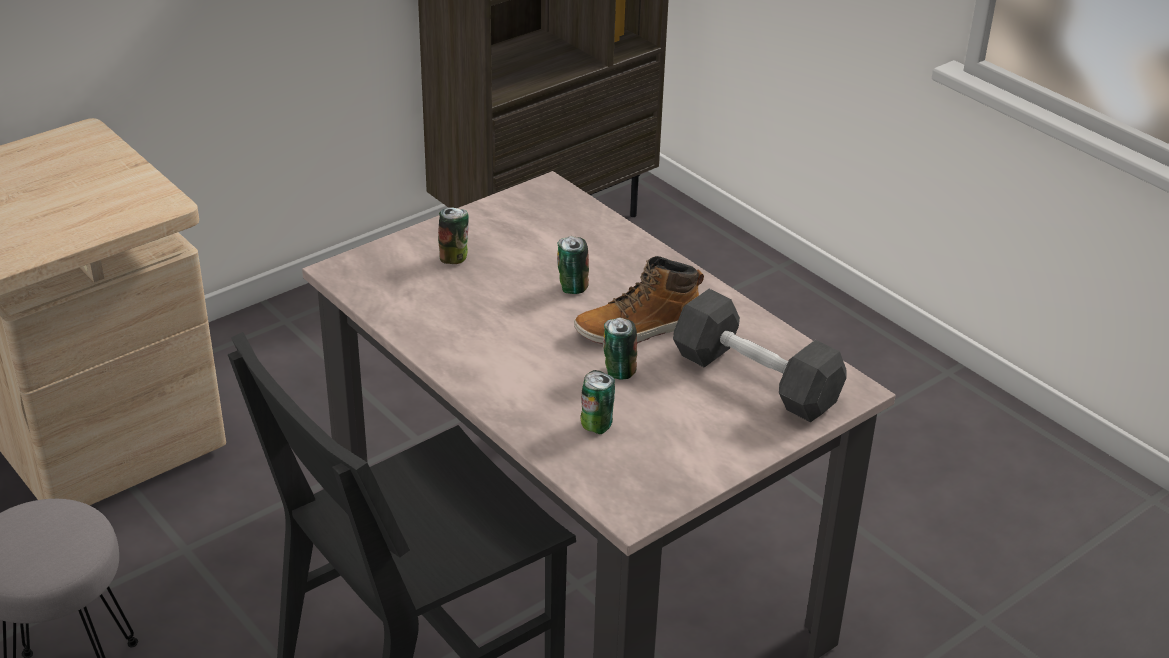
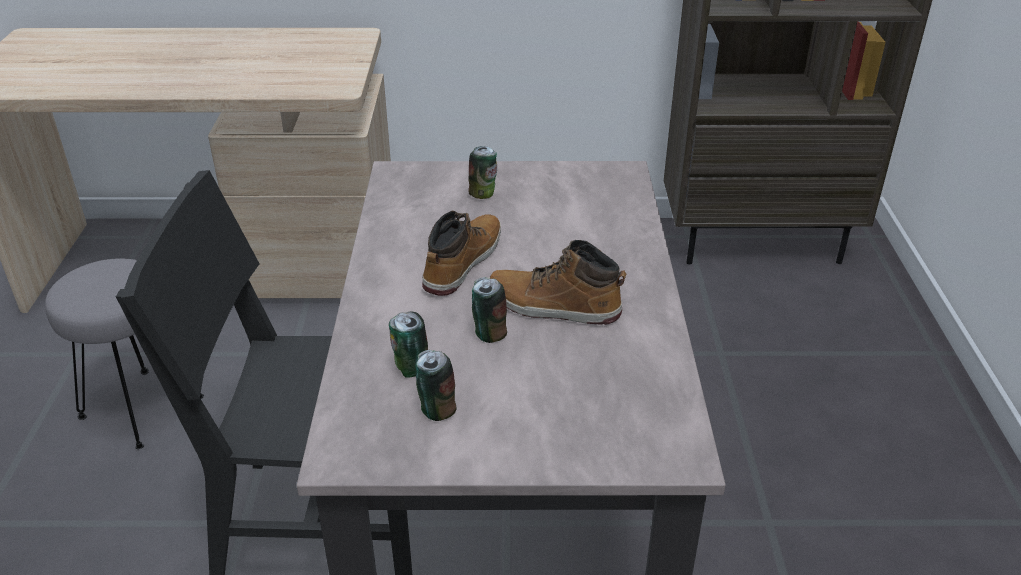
camera: 40 degrees right, 0 degrees up
(519, 326) = (461, 262): none -> boot
(572, 287) = (542, 251): can -> can (436, 410)
(755, 379) = (599, 399): grey dumbbell -> none

